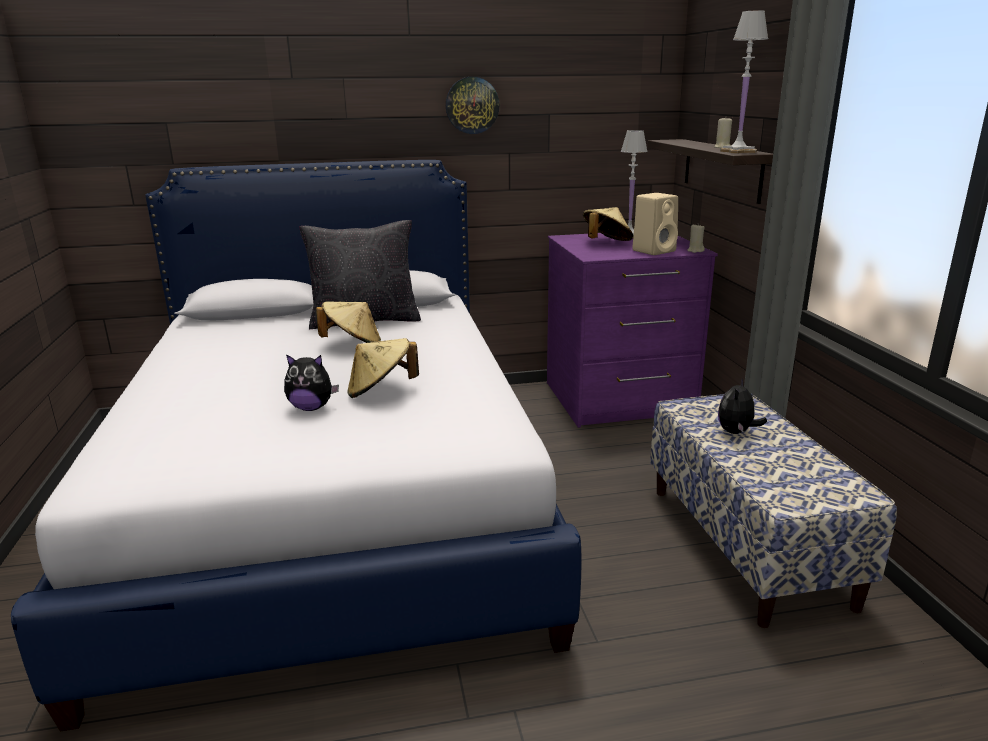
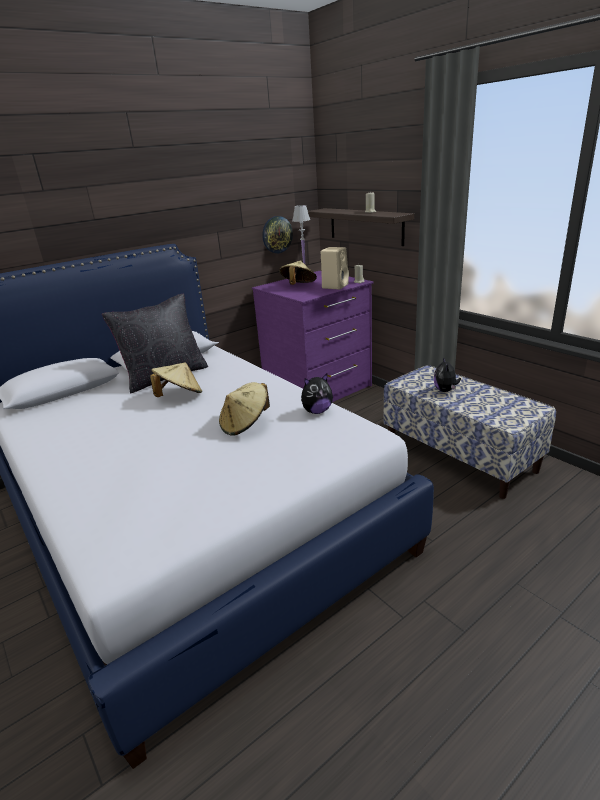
camera: 25 degrees left, 5 degrees up
(311, 408) = (210, 451): plush toy -> plush toy (317, 411)
(472, 105) = (187, 199): wall clock -> wall clock (277, 234)
(737, 152) = (388, 214): white table lamp -> none

